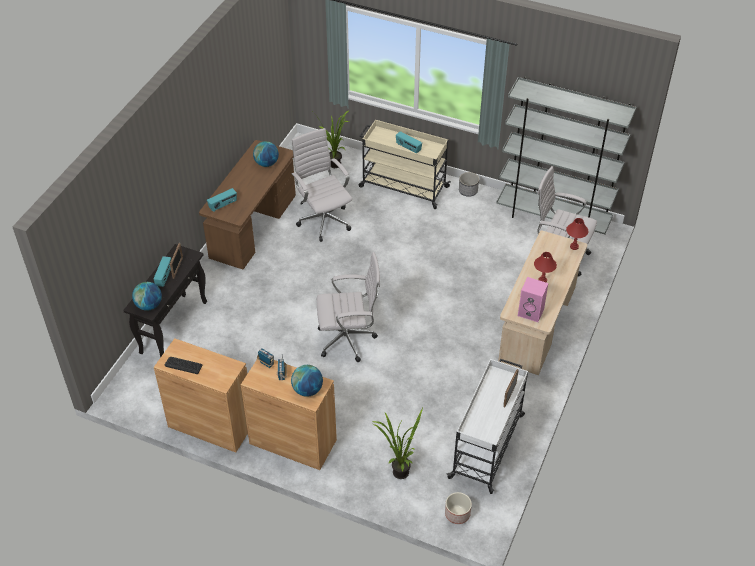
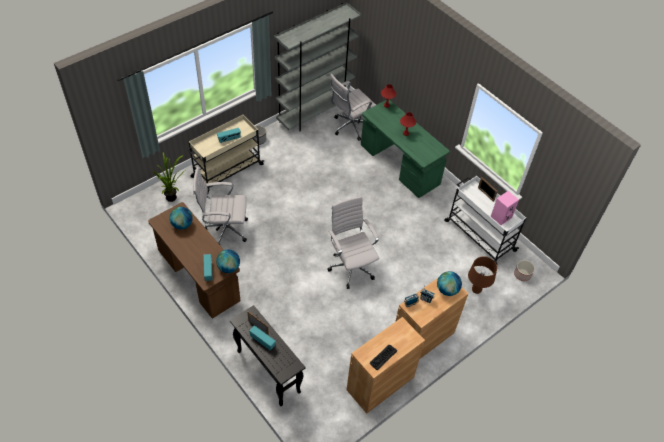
camera: 65 degrees left, 5 degrees up
(149, 305) = (287, 363): globe -> globe (229, 267)
(349, 340) = (351, 266): white office chair -> white office chair turned 45 degrees counterclockwise
(397, 471) = (476, 290): potted plant -> brown table lamp
(531, 312) = (428, 151): pink speaker -> pink speaker (501, 216)
(538, 325) = (399, 165): beige desk -> green desk

